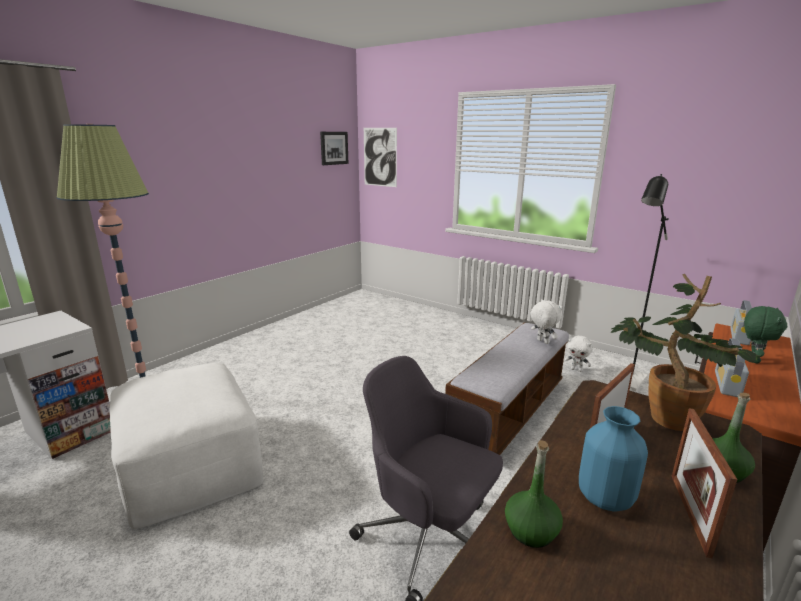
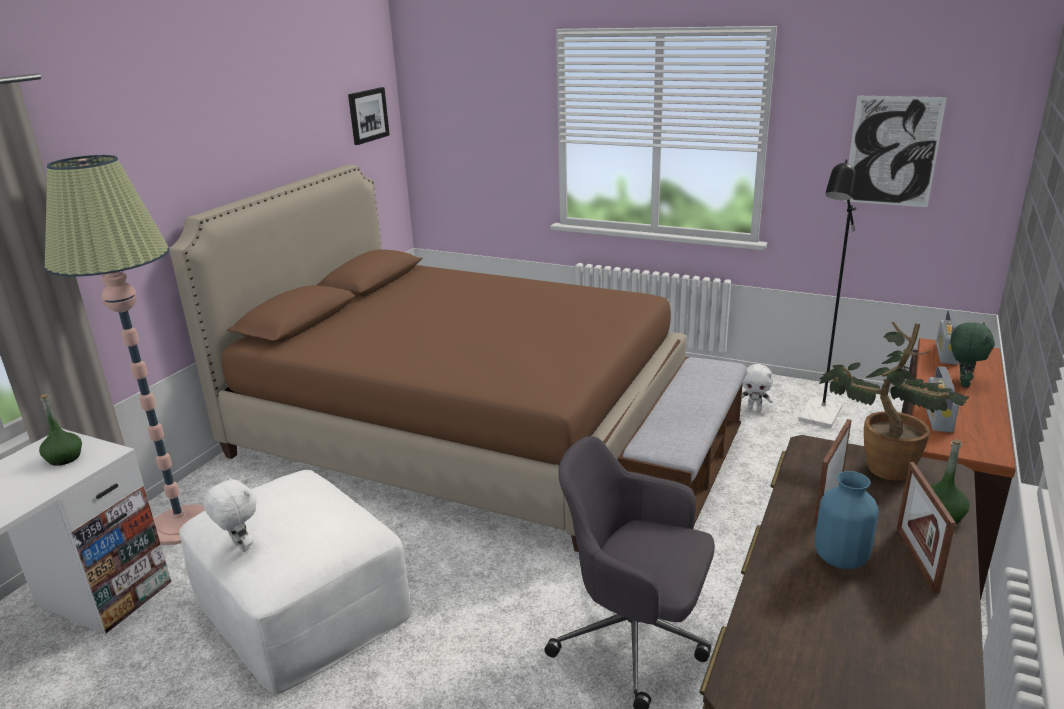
camera: 10 degrees left, 5 degrees up
(357, 356) = (460, 428): none -> brown bed
(380, 157) = (437, 122): picture -> picture (892, 151)
(531, 531) = (783, 599): green bottle -> green bottle (64, 458)
(542, 341) = (718, 383): white plush toy -> white plush toy (239, 547)

